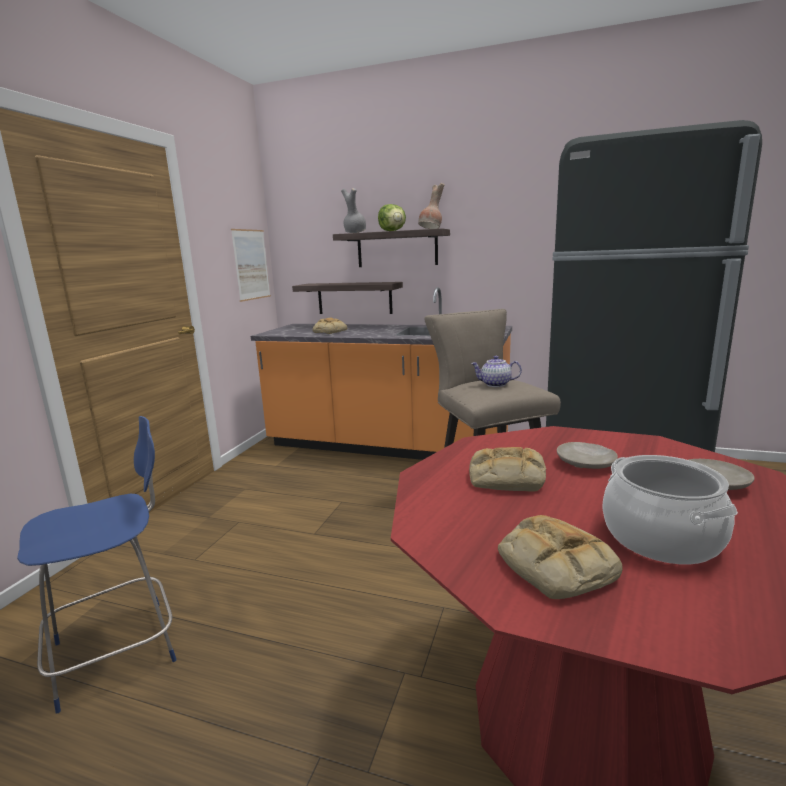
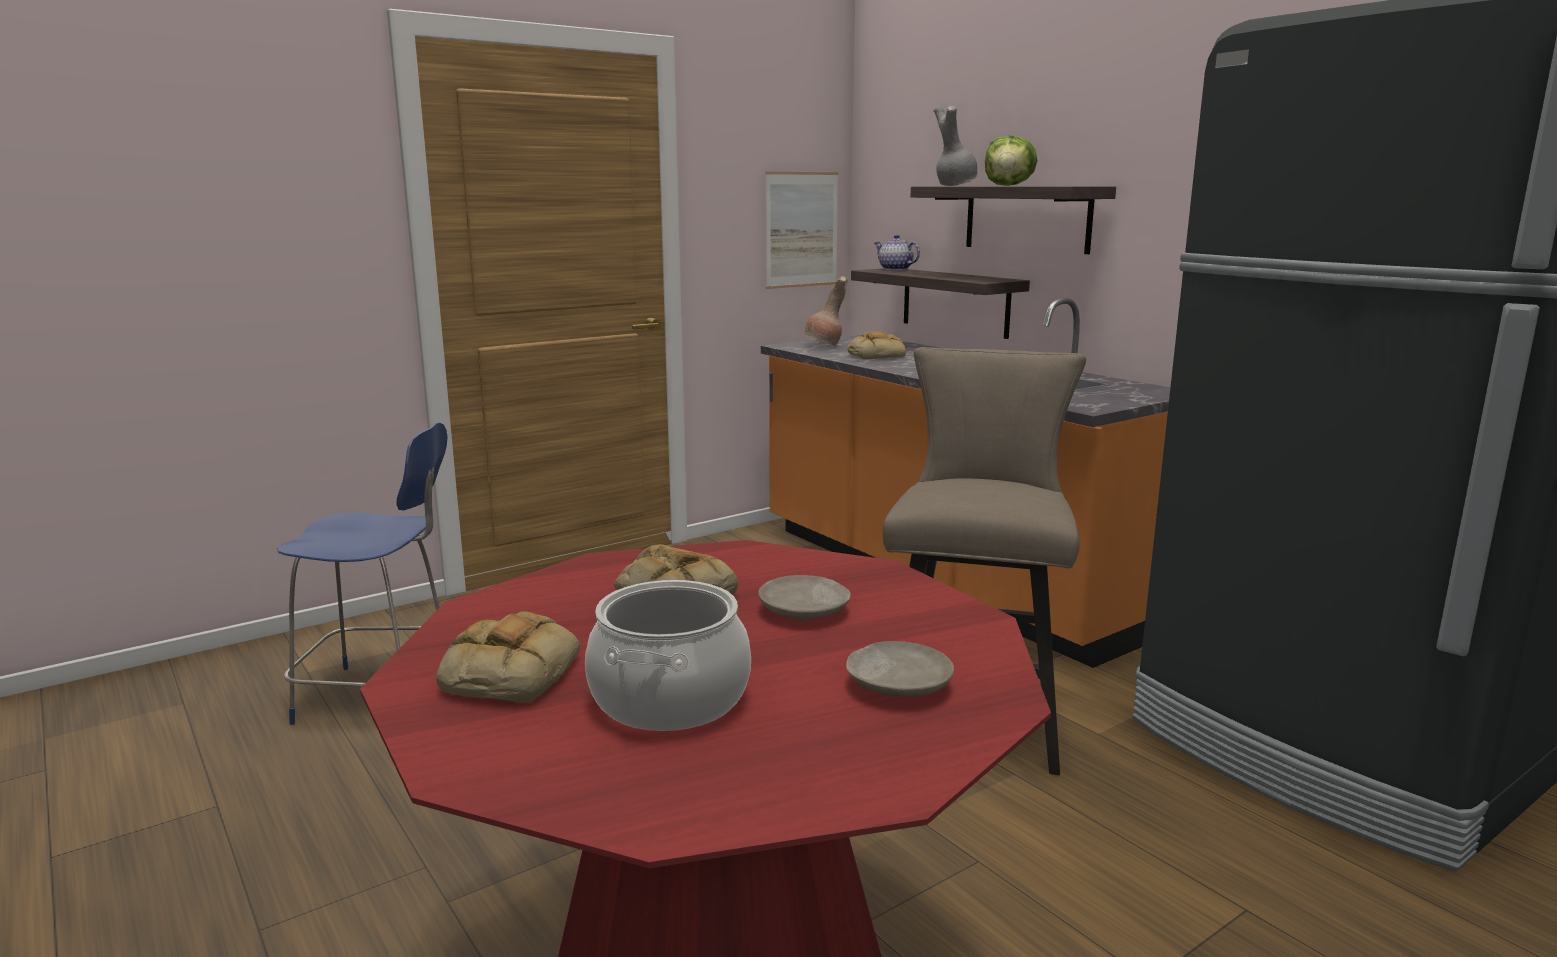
camera: 35 degrees right, 0 degrees up
(431, 229) = (1073, 185): brown vase -> brown vase (824, 346)
(495, 384) = (979, 488): teapot -> teapot (894, 269)

